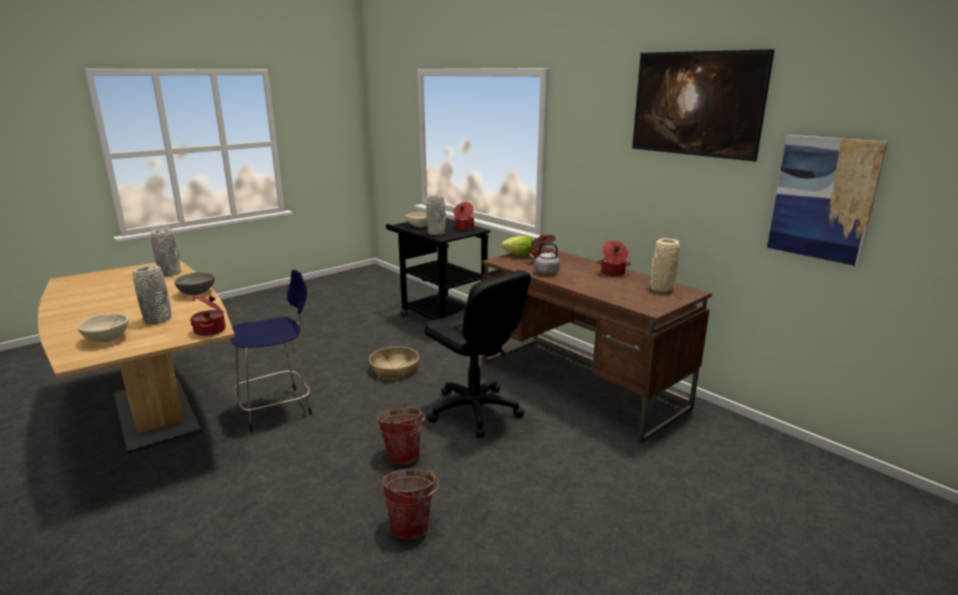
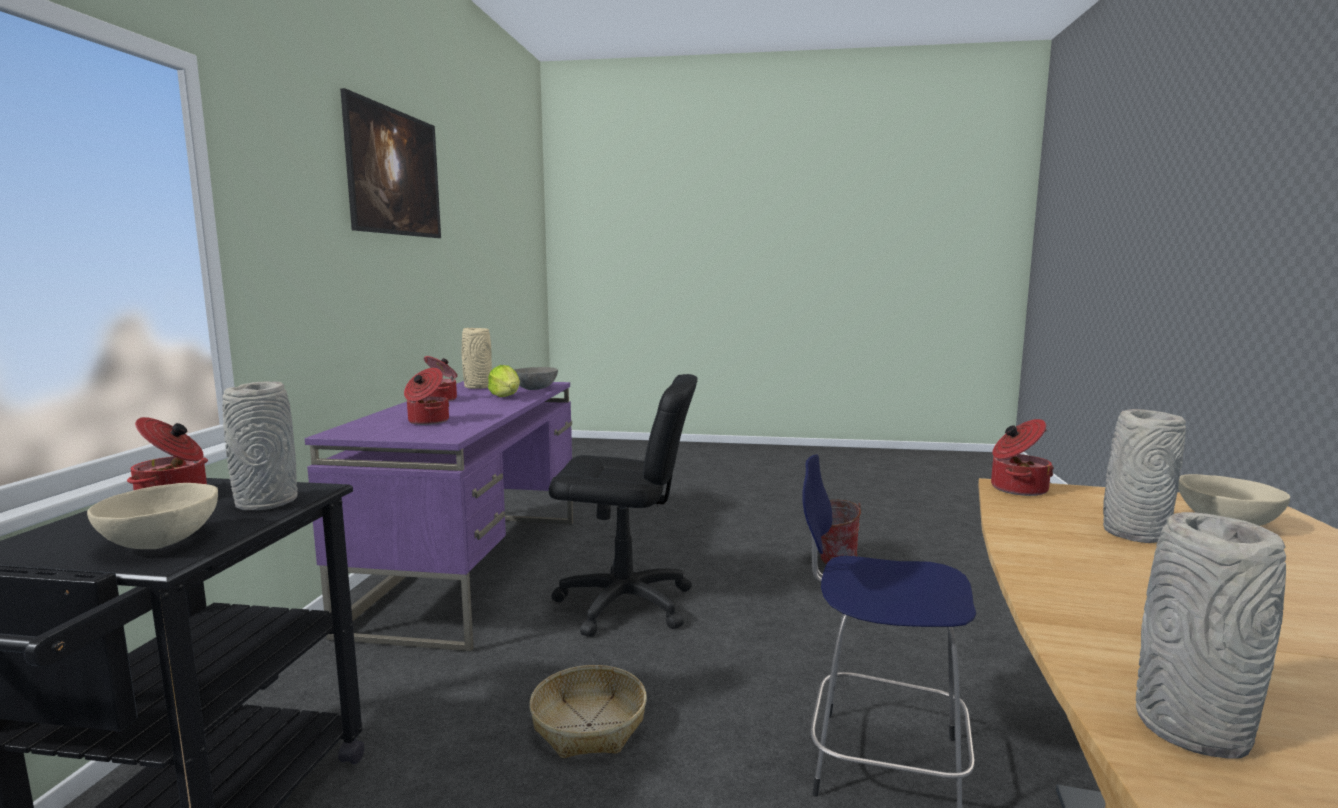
camera: 130 degrees left, 10 degrees down
(196, 293) = (1050, 575): grey bowl -> grey bowl (535, 389)
(403, 455) = (770, 605): bucket -> none
(474, 411) = (625, 604): black office chair -> black office chair turned 90 degrees clockwise
(520, 256) = (400, 433): lettuce -> lettuce (506, 397)
(545, 272) = (478, 415): grey kettle -> none
(581, 385) = (473, 570): brown desk -> purple desk
(823, 198) = (468, 267): picture -> none

